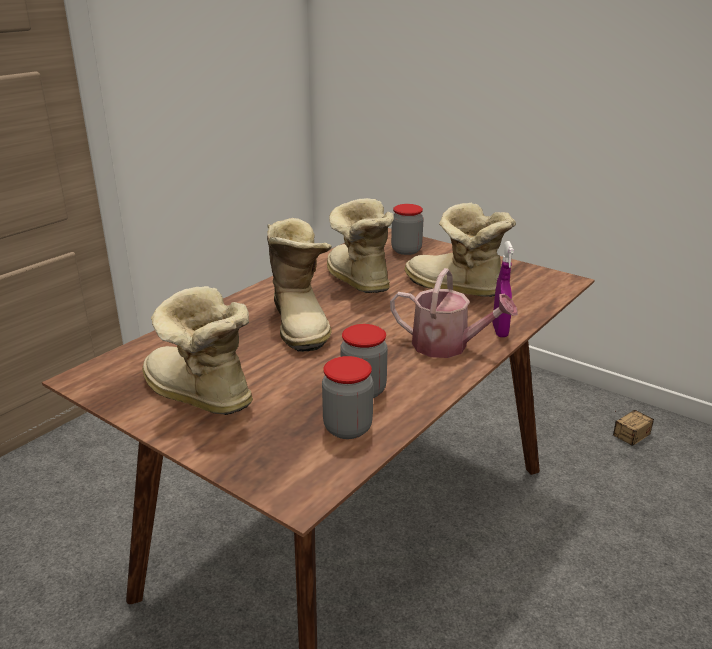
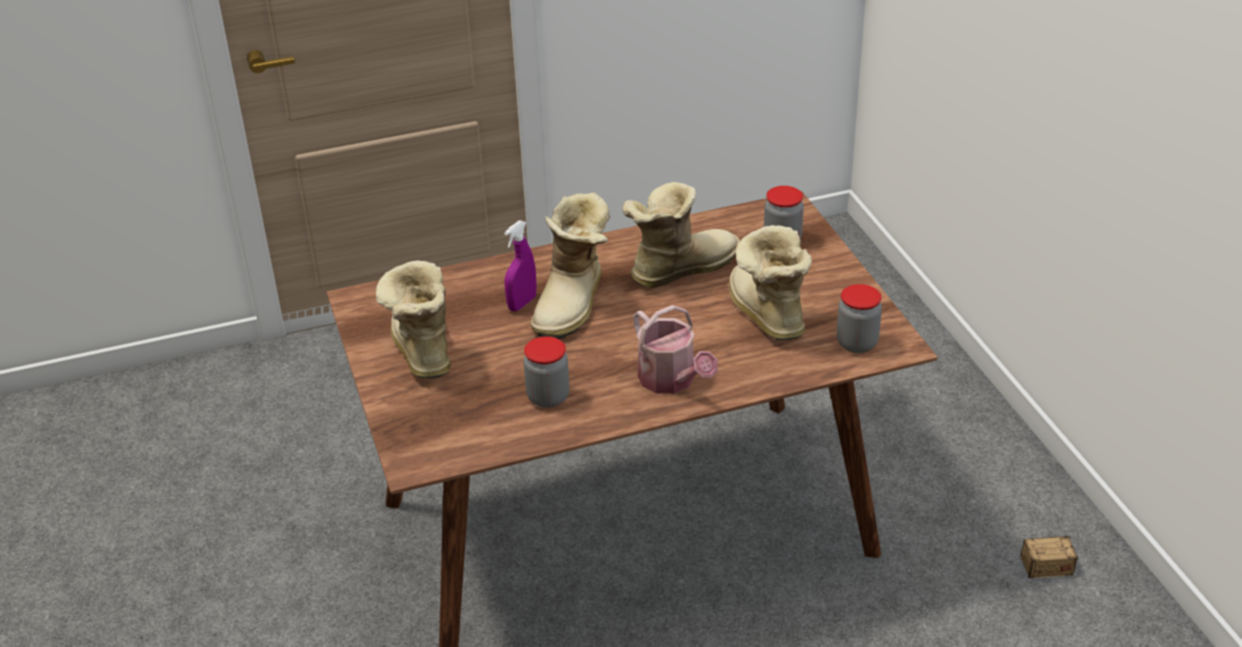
camera: 35 degrees right, 10 degrees up
(347, 428) = (499, 426): jar -> jar (857, 343)
(356, 281) = (679, 268): boot -> boot turned 45 degrees clockwise
(500, 331) = (742, 383): purple spray bottle -> purple spray bottle (522, 303)

